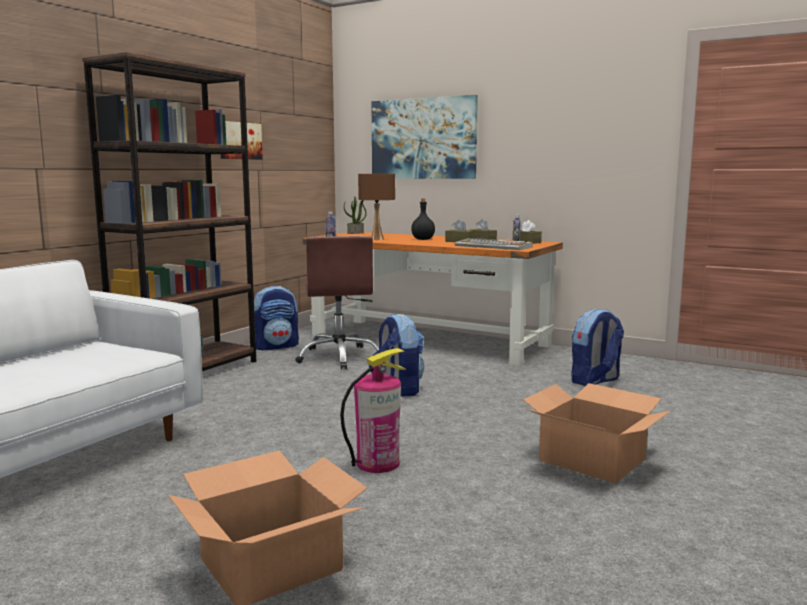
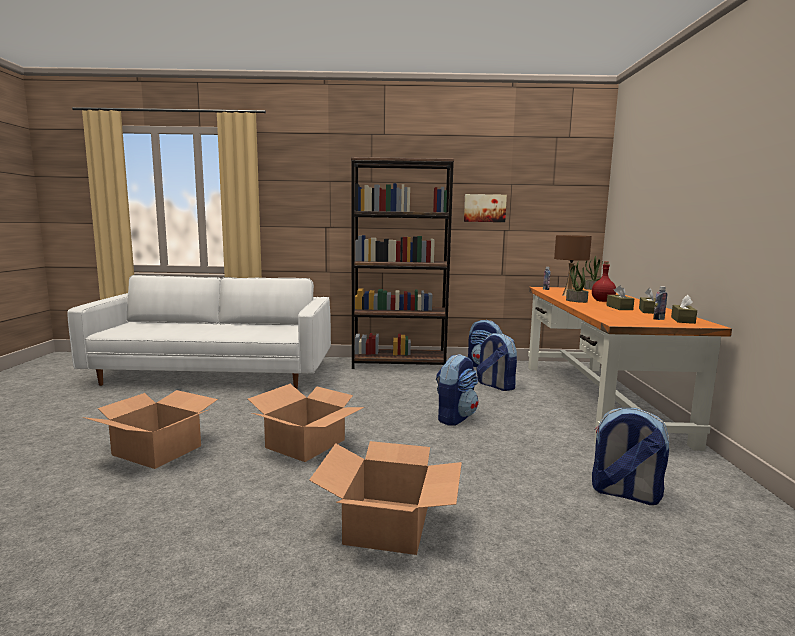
camera: 60 degrees right, 0 degrees up
(339, 357) = (495, 386): brown office chair -> backpack
(377, 463) = (306, 444): fire extinguisher -> cardboard box
(410, 242) = (576, 301): none -> potted plant
(423, 139) = (651, 201): picture -> none
(423, 239) = (603, 301): black bottle -> red bottle
(494, 246) = (613, 316): keyboard -> none

